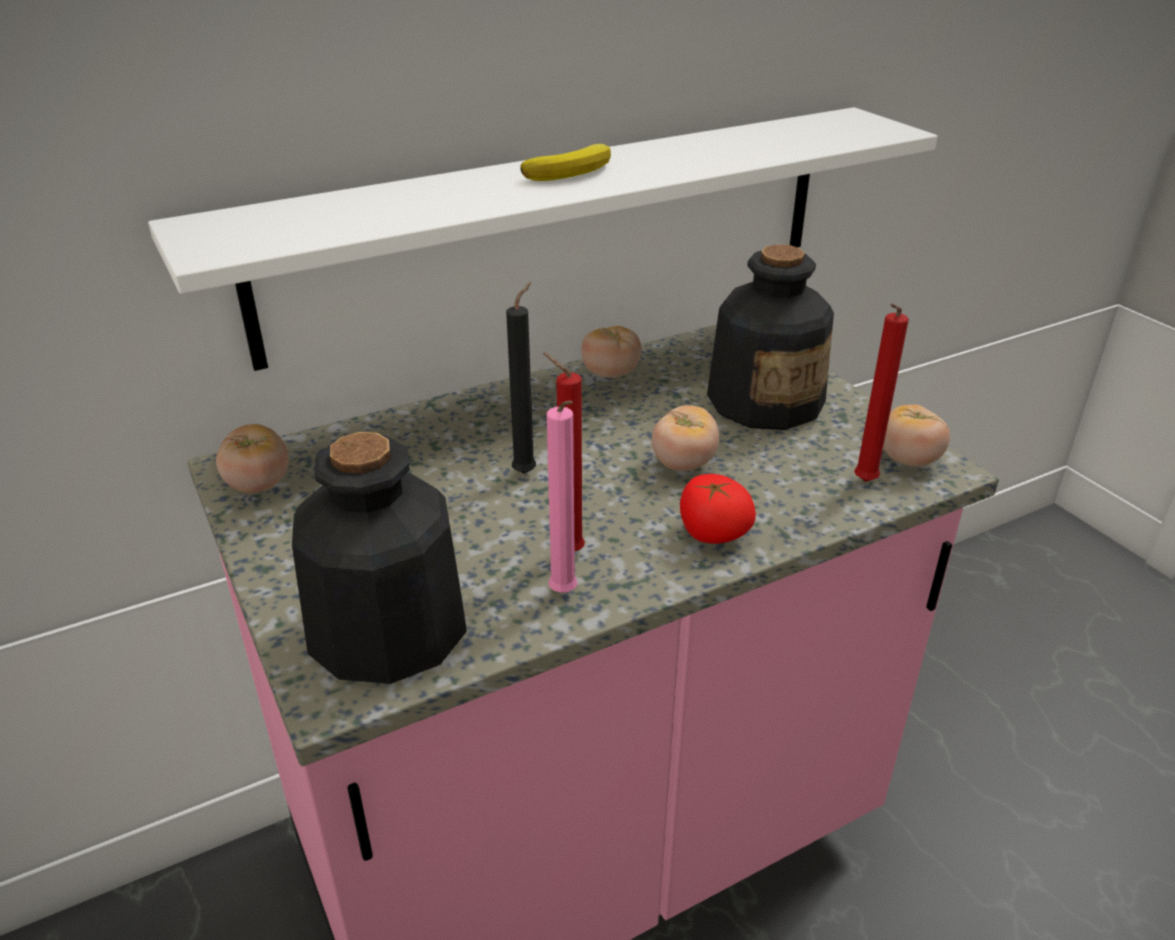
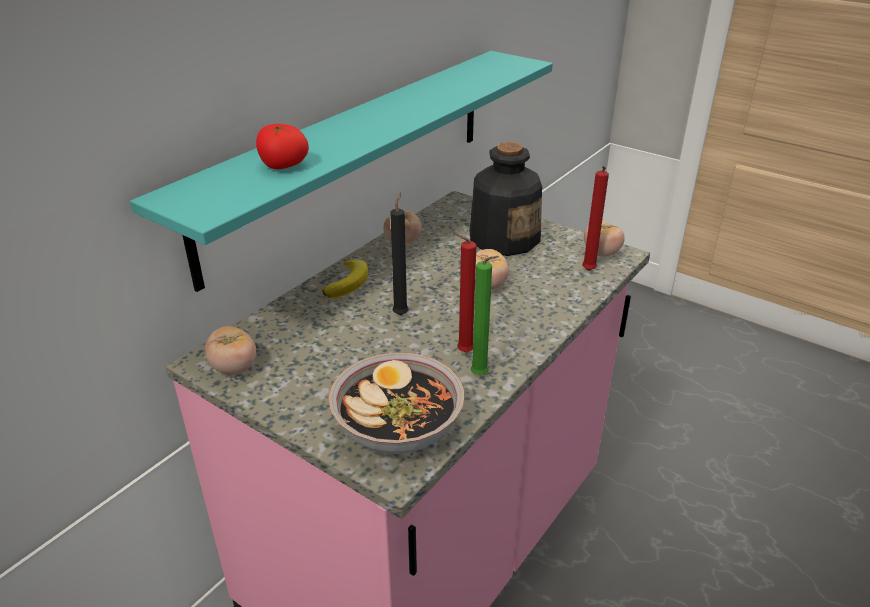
camera: 25 degrees left, 0 degrees up
(387, 631) = (398, 427): bottle -> bowl
(557, 230) = (354, 156): white shelf -> turquoise shelf
(564, 595) = (481, 376): pink candle -> green candle
(573, 171) = (376, 117): banana -> banana (348, 282)
(712, 534) = (533, 320): tomato -> tomato (283, 166)

